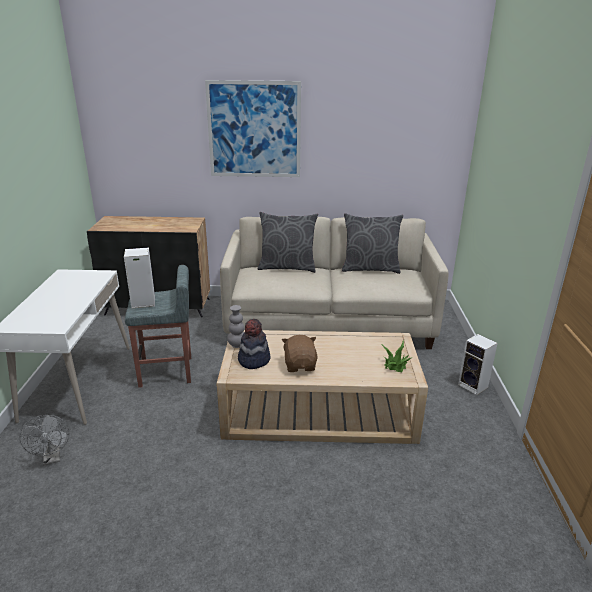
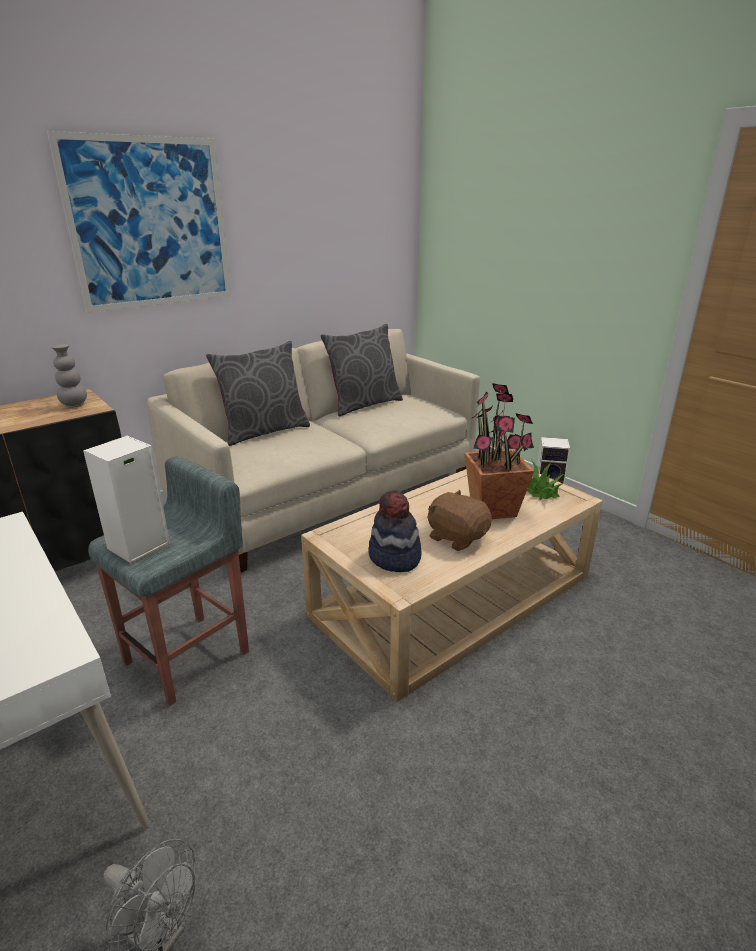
camera: 40 degrees left, 0 degrees up
(237, 345) = (344, 549): grey vase -> grey vase (74, 405)
(347, 361) = (493, 510): none -> potted plant

